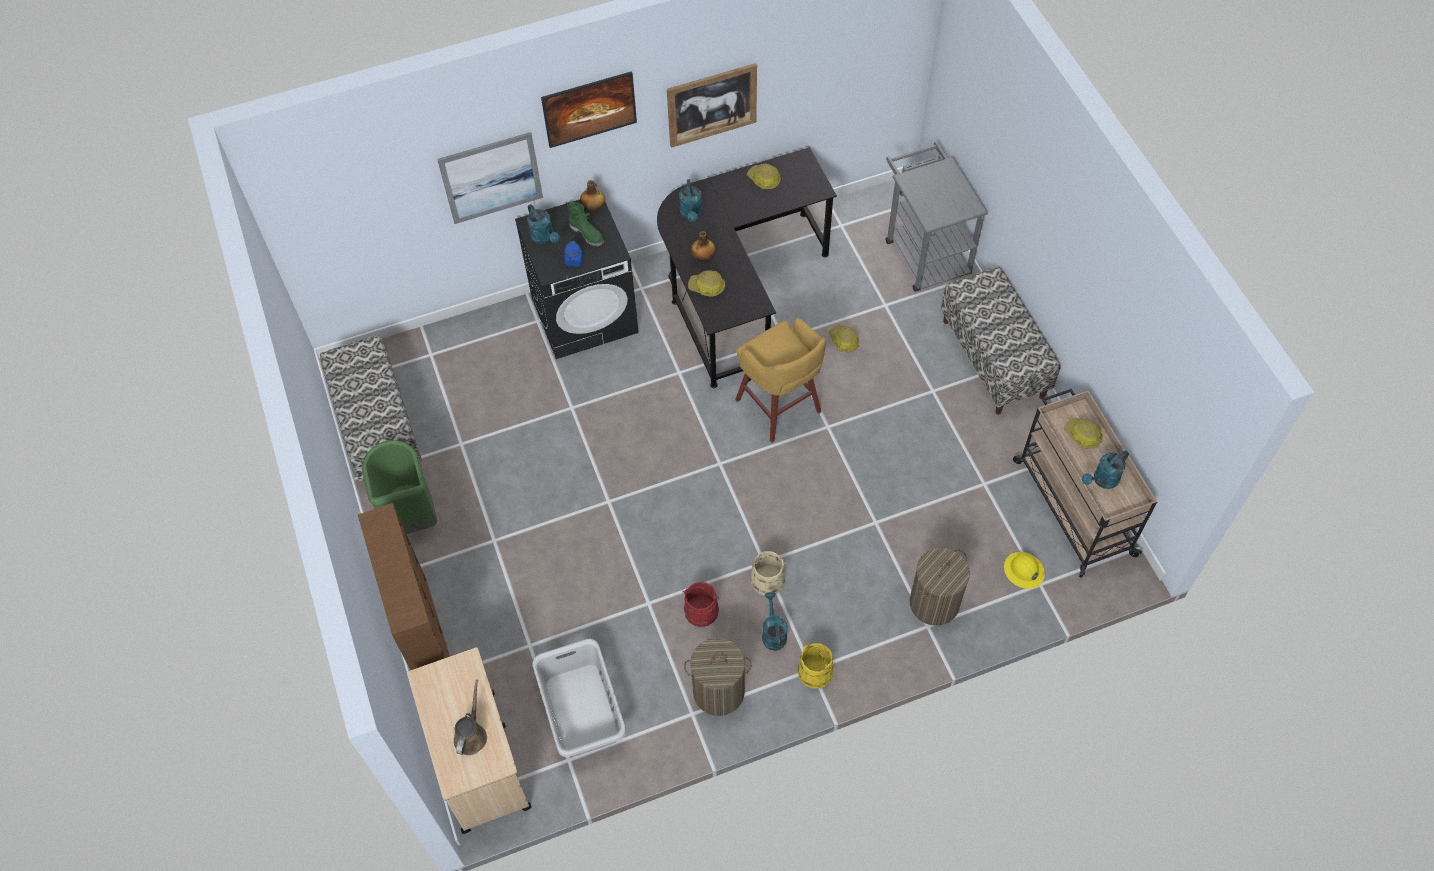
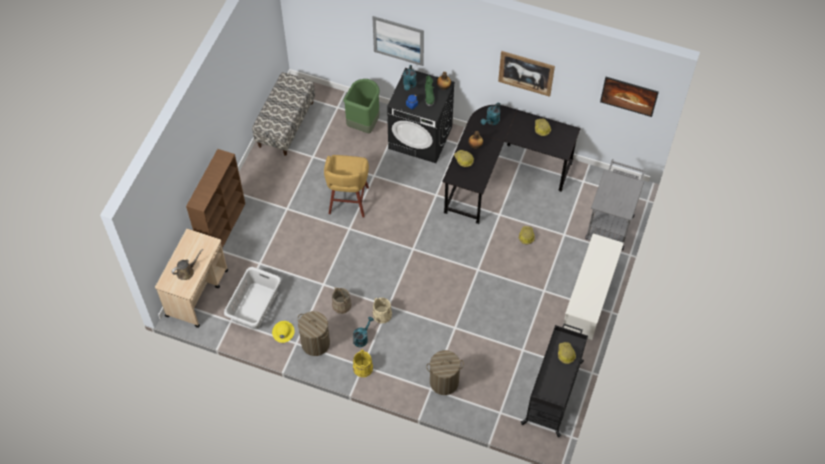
camera: 40 degrees right, 0 degrees up
(410, 517) = (263, 173): green trash can -> green trash can (364, 124)
(591, 121) = (457, 43): picture -> picture (627, 102)
(701, 611) = (341, 305): red bucket -> beige bucket
(779, 408) = (464, 244): yellow stool -> yellow stool (348, 202)
(993, 359) = (589, 298): bench -> white shoe rack
(1023, 571) = (499, 401): yellow hard hat -> yellow hard hat (283, 332)
(1072, 506) = (553, 392): beige cart -> black cart
(1102, 480) = (552, 380): turquoise watering can -> none

